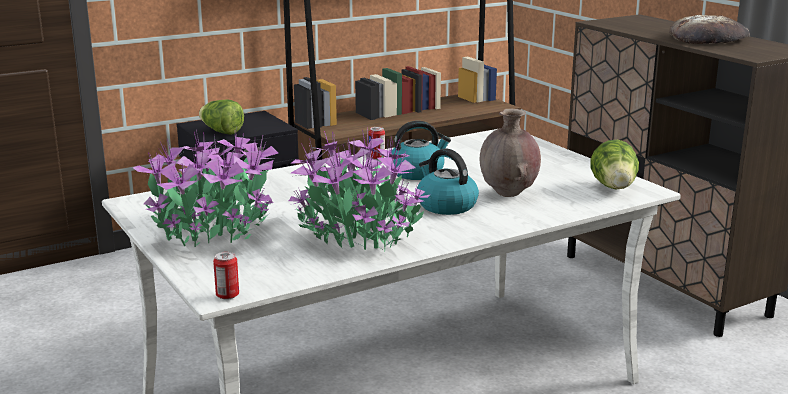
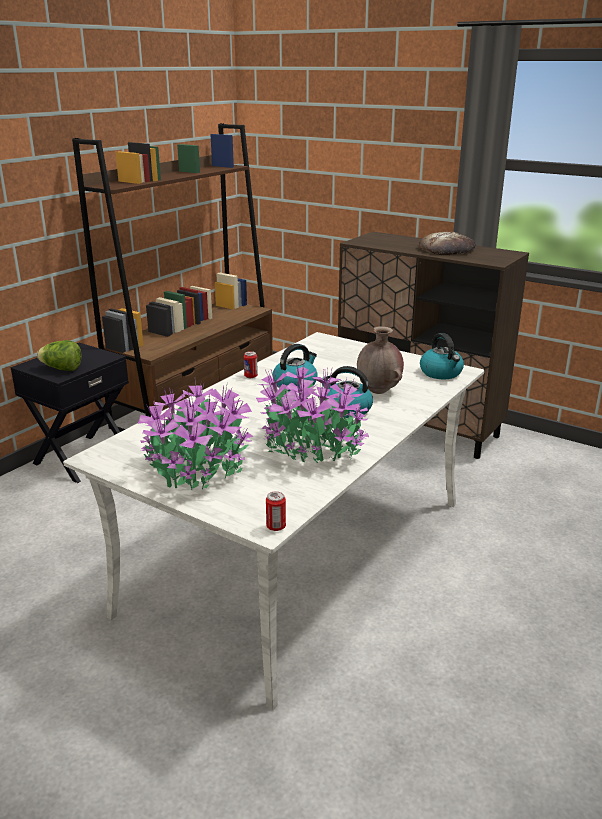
camera: 25 degrees left, 5 degrees up
(614, 188) = (441, 373): lettuce -> kettle

